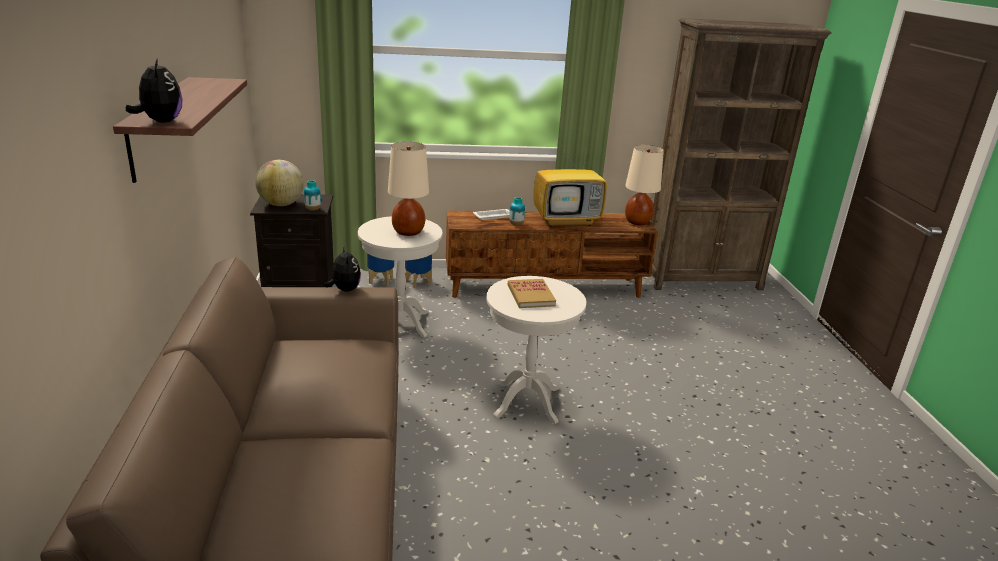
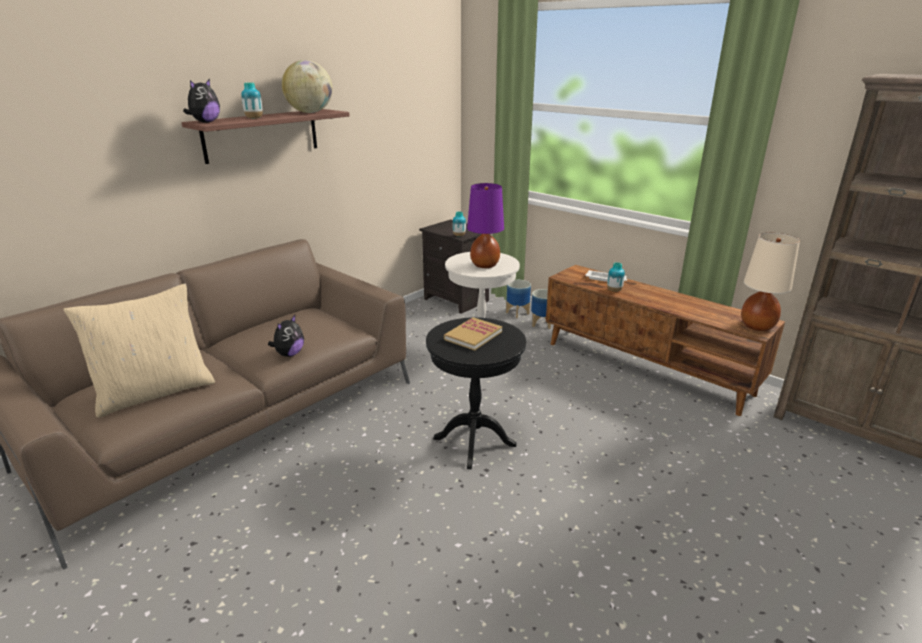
camera: 50 degrees right, 0 degrees up
(190, 105) = (254, 118): none -> vase
(281, 204) = (447, 228): globe -> globe (310, 112)
(316, 497) = (155, 392): none -> beige pillow
(344, 290) = (368, 286): plush toy -> plush toy (289, 354)
(408, 232) = (484, 265): beige table lamp -> purple table lamp
(527, 402) = (474, 441): white side table -> black side table
(567, 221) = (673, 302): television -> none

